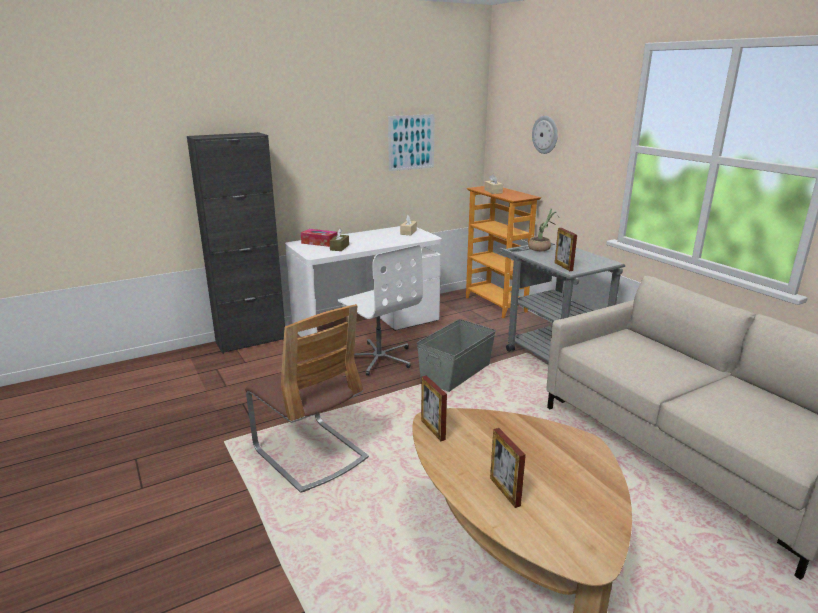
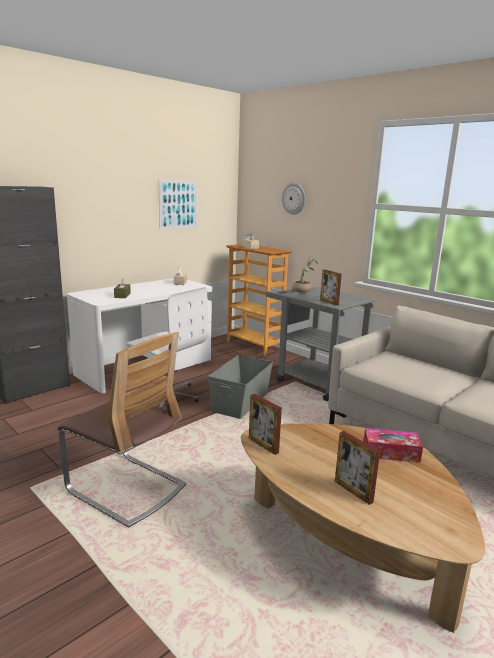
camera: 15 degrees left, 5 degrees down
(319, 242) = (101, 292): tissue box -> tissue box (390, 452)

